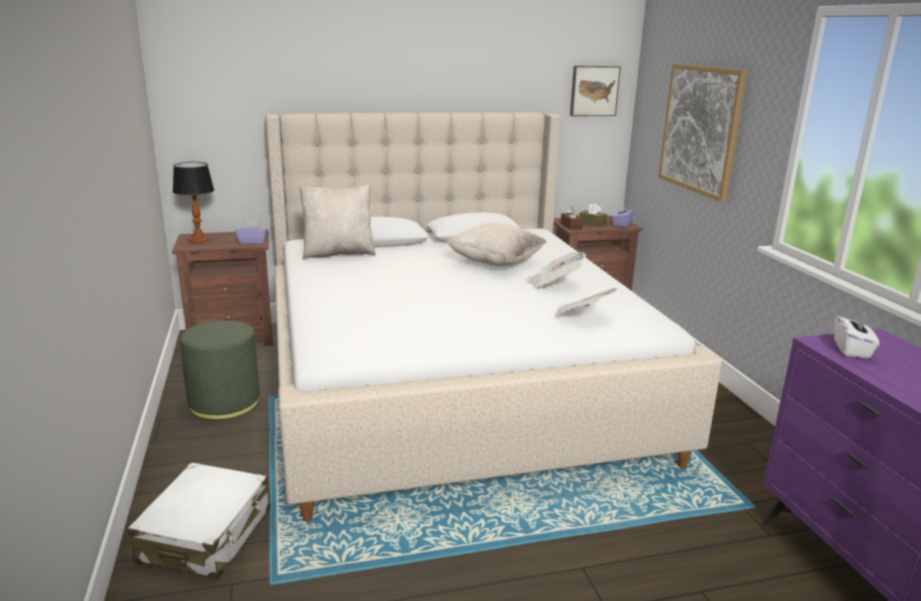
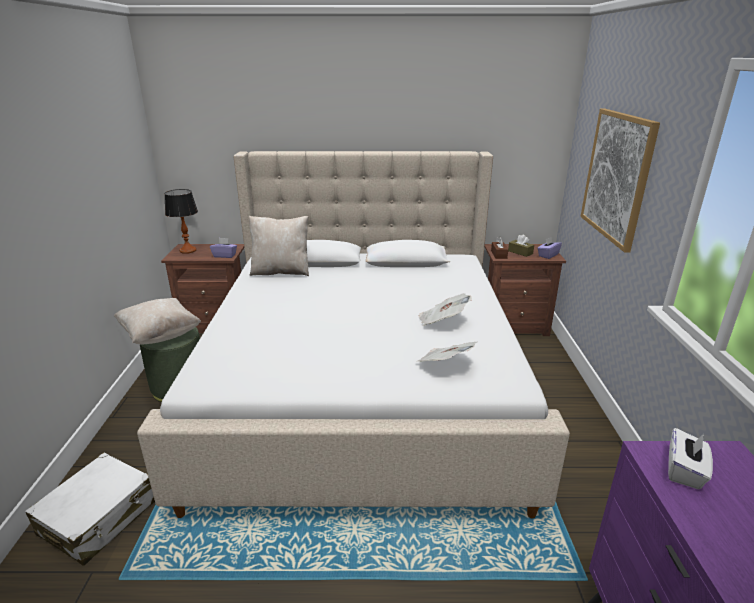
camera: 15 degrees right, 5 degrees up
(495, 263) = (404, 292): beige pillow -> beige pillow (160, 335)
(593, 90) = (530, 131): picture -> none

